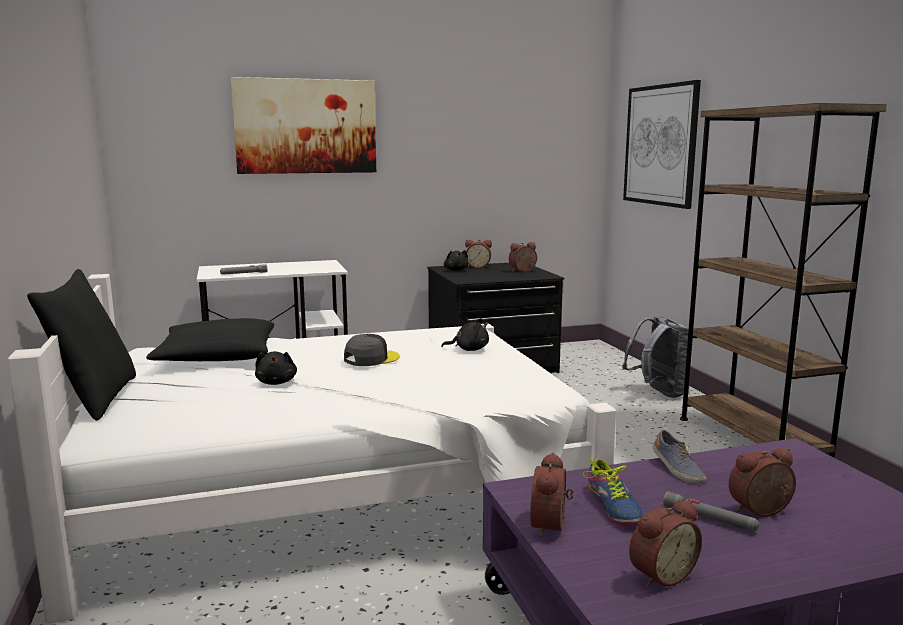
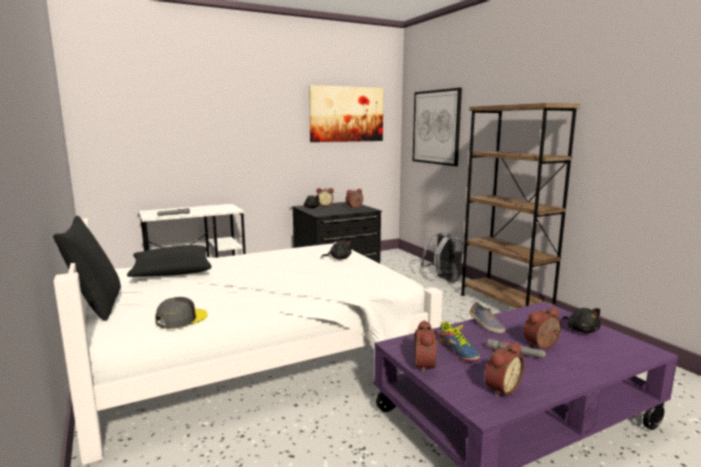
camera: 10 degrees left, 0 degrees up
(276, 382) = (222, 287): black plush toy -> black plush toy (581, 330)
(306, 126) = (210, 115): picture -> picture (346, 114)
(371, 359) = (279, 268): grey cap -> grey cap (181, 319)

